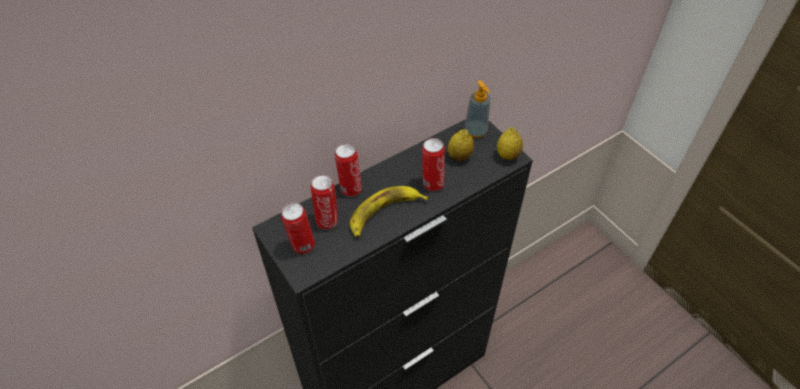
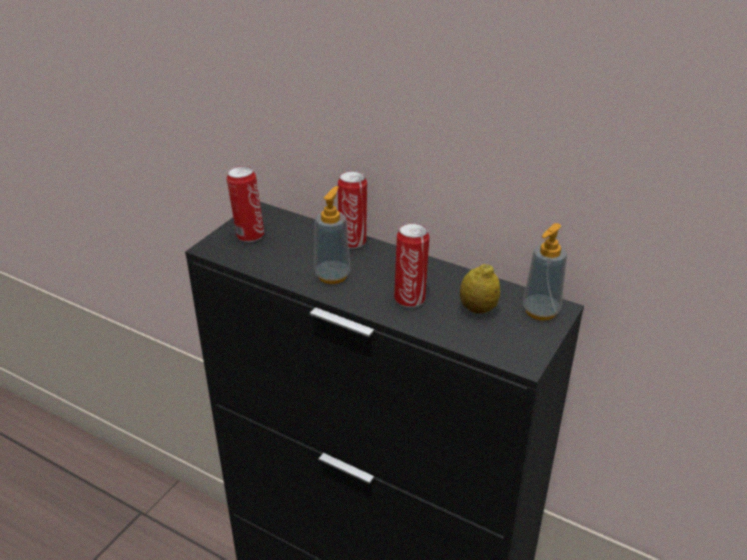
camera: 65 degrees right, 15 degrees down
(327, 220) = (294, 240): can -> none
(384, 213) = (332, 275): banana -> soap dispenser
(507, 155) = (521, 353): lemon -> none

